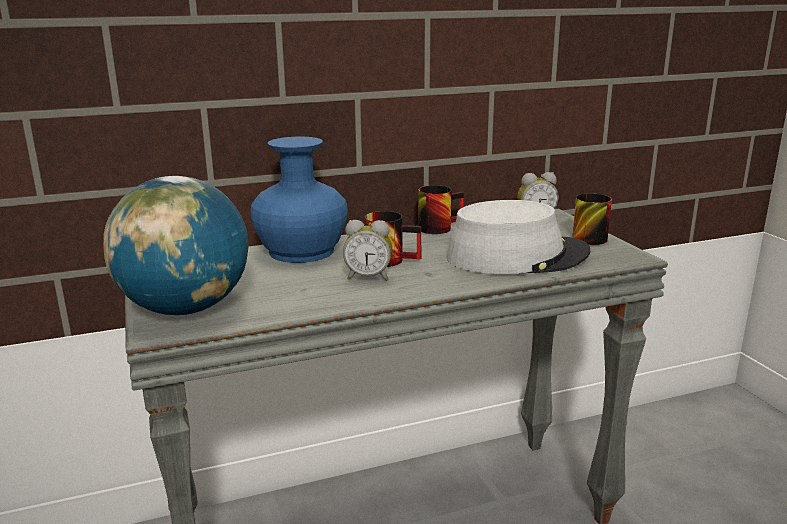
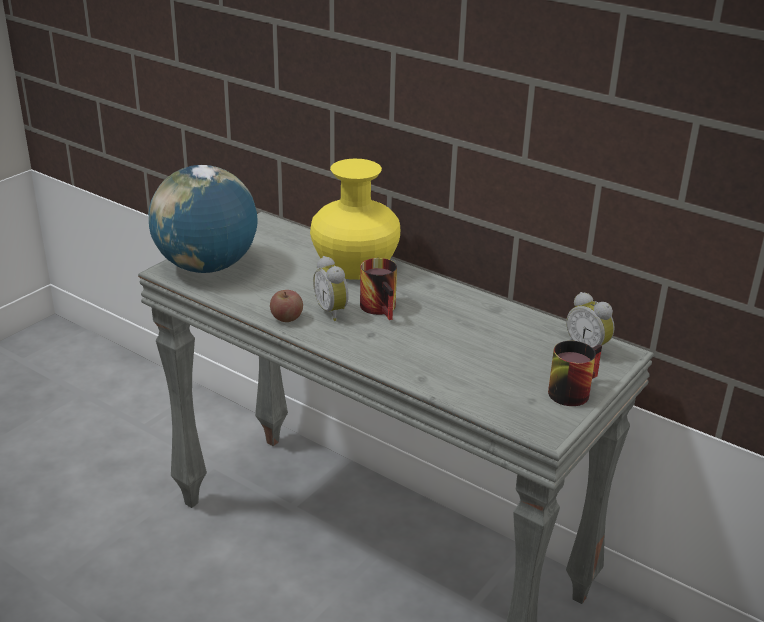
camera: 55 degrees right, 10 degrees up
(301, 251) = (355, 264): blue vase -> yellow vase
(351, 297) = (286, 318): none -> apple
(438, 227) = (493, 303): mug -> none
(517, 256) = (463, 365): grey hat -> none

